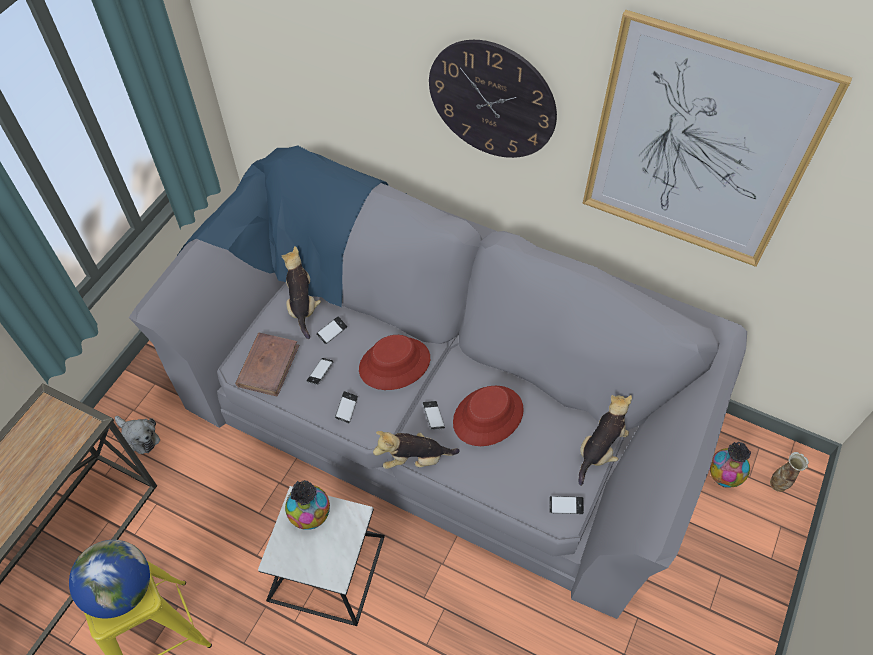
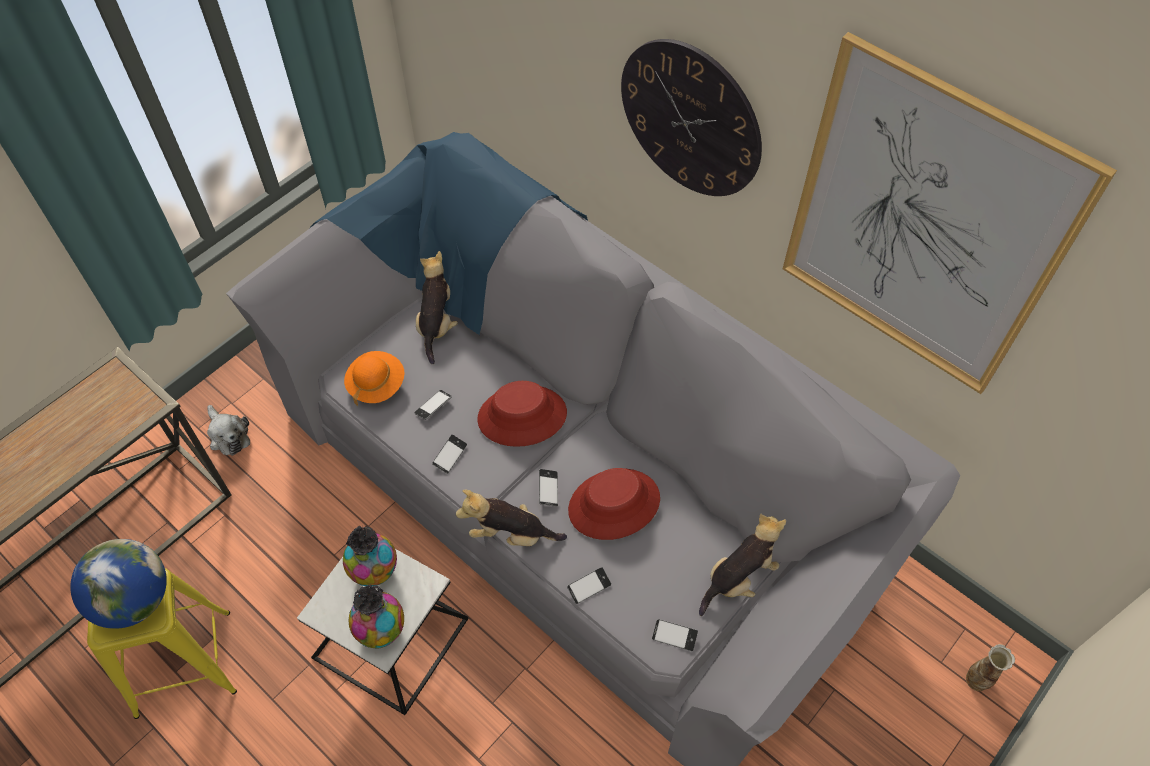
camera: 15 degrees right, 0 degrees up
(268, 365) = (376, 385): brown book -> orange hat
(332, 331) = (461, 362): phone -> phone (589, 587)
(723, 476) = (906, 652): vase -> vase (381, 630)

